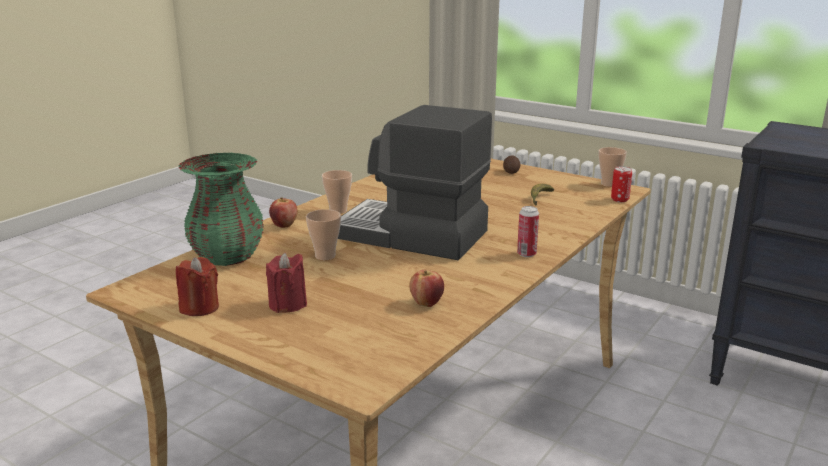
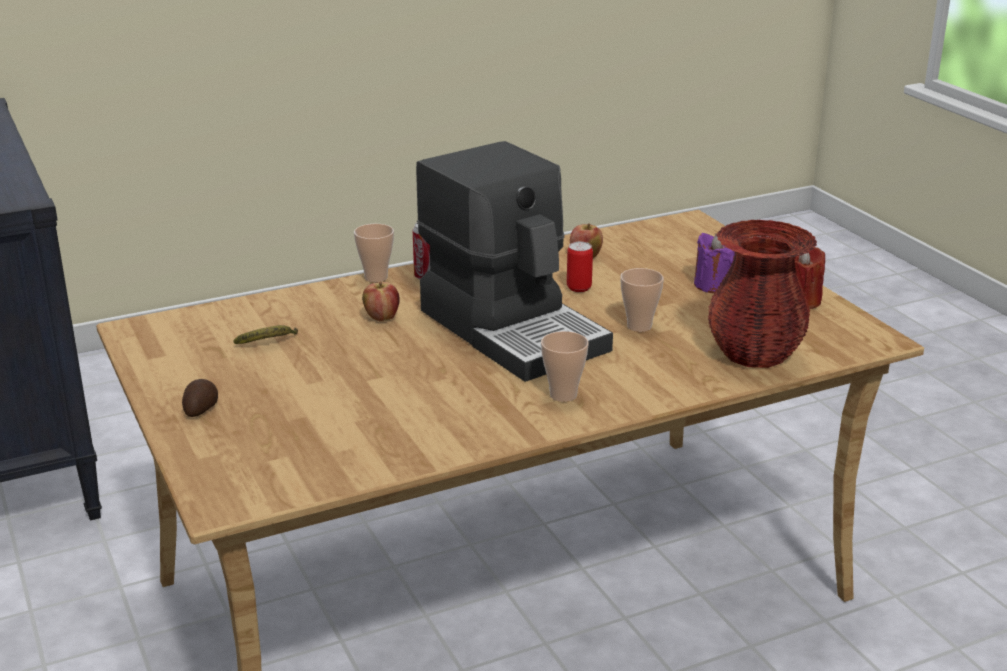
camera: 150 degrees left, 5 degrees up
(227, 257) = (754, 354): green vase -> red vase
(284, 225) = (658, 387): apple -> apple (382, 318)
(287, 304) = (713, 285): red candle -> purple candle
(609, 184) = (130, 342): cup -> cup (376, 278)
(619, 200) = (181, 314): can -> can (579, 288)

